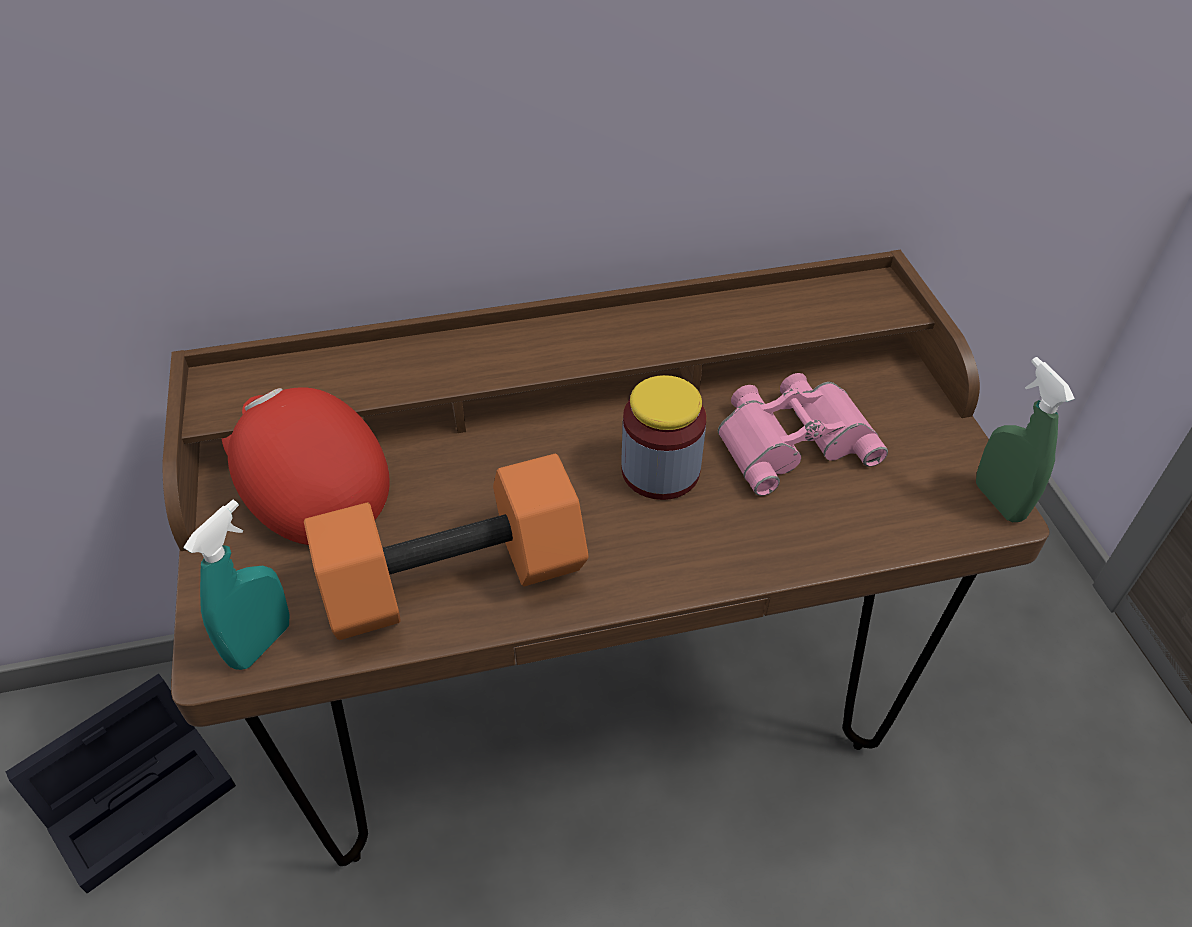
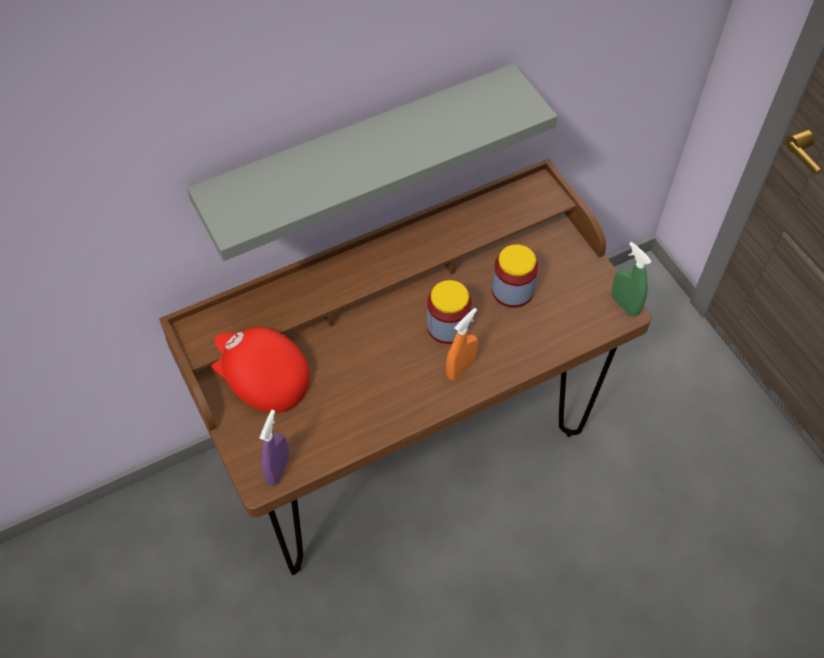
camera: 15 degrees left, 10 degrees up
(140, 789) = (151, 564): black storage box -> none
(261, 643) = (277, 469): turquoise spray bottle -> purple spray bottle
(452, 583) = (361, 415): orange dumbbell -> none
(556, 127) = (359, 155): none -> grey shelf
(661, 544) = (460, 369): none -> orange spray bottle
(792, 438) = (512, 290): pink binoculars -> jar

